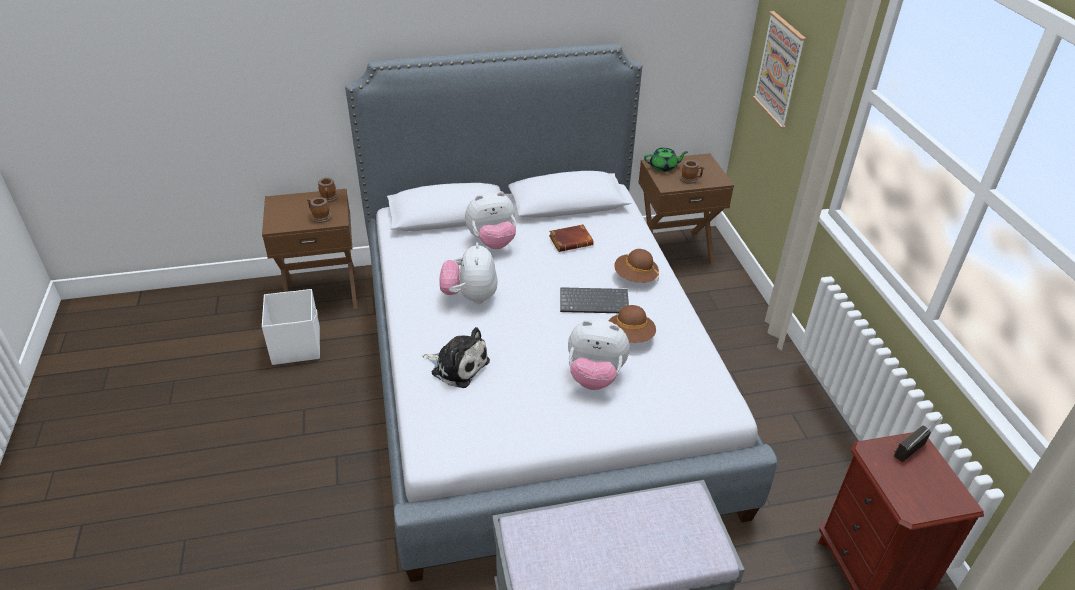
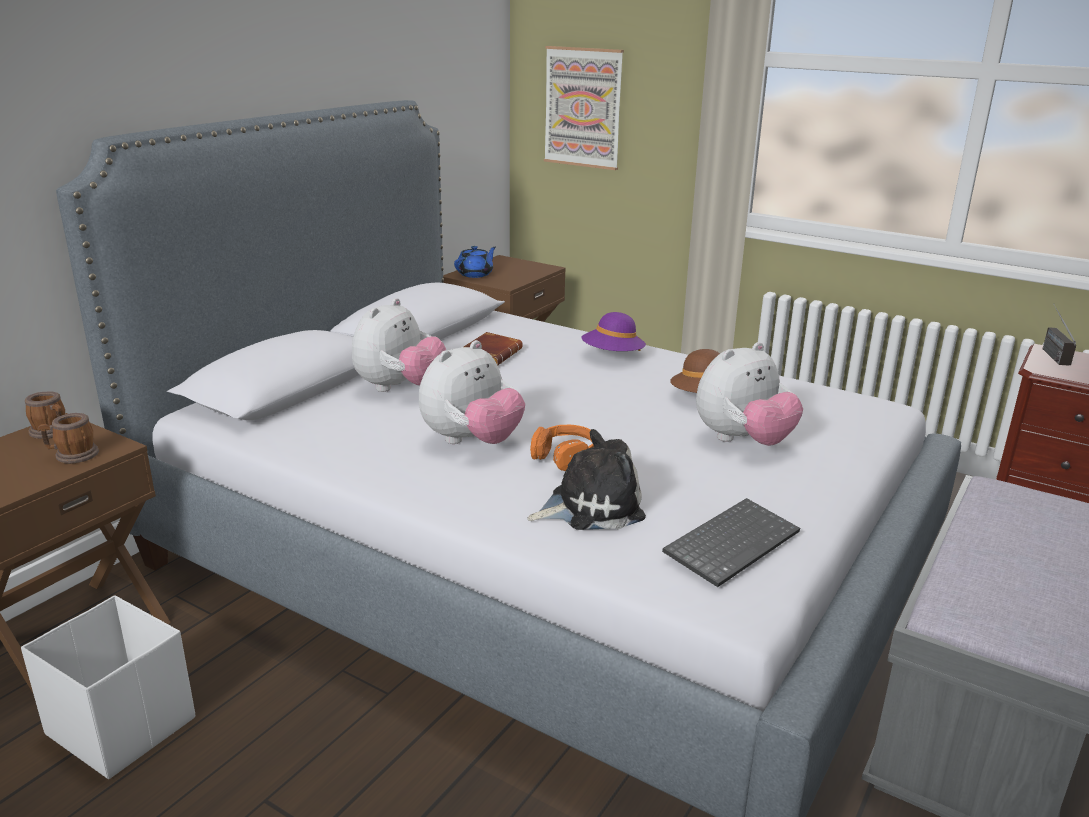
camera: 45 degrees left, 15 degrees down
(470, 297) = (471, 441): plush toy -> plush toy turned 90 degrees counterclockwise
(492, 331) = (565, 456): none -> orange headphones
(595, 301) = (616, 387): keyboard -> keyboard (731, 542)
(635, 277) = (612, 356): brown hat -> purple hat
(663, 167) = (475, 274): green teapot -> blue teapot
(690, 179) = (519, 274): mug -> none

